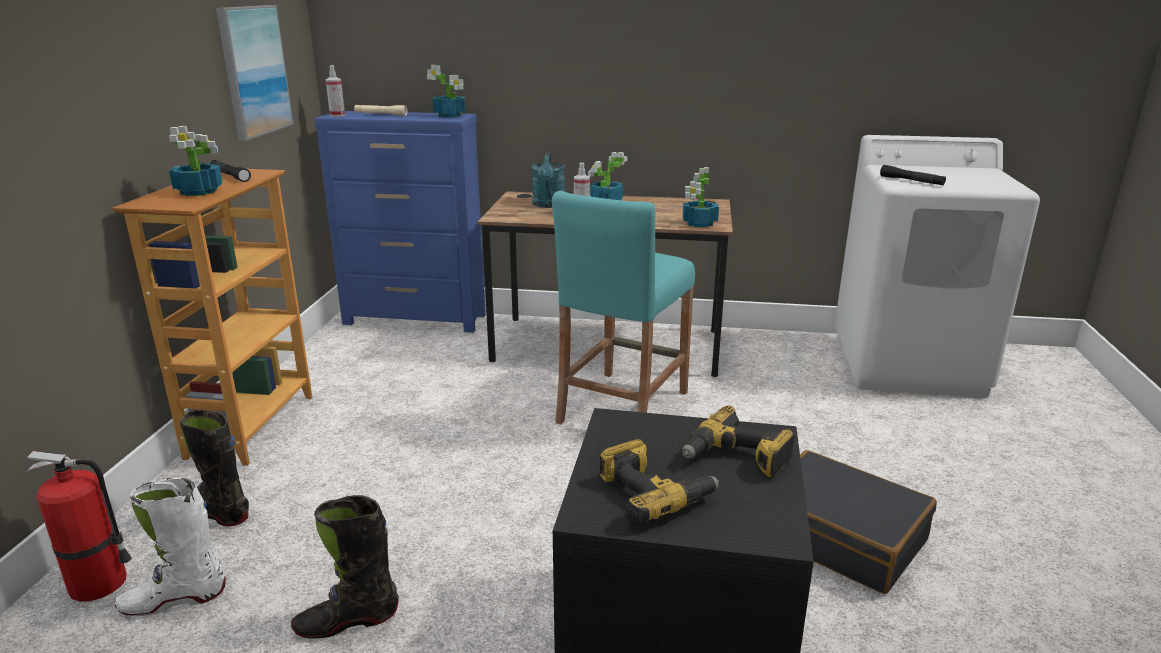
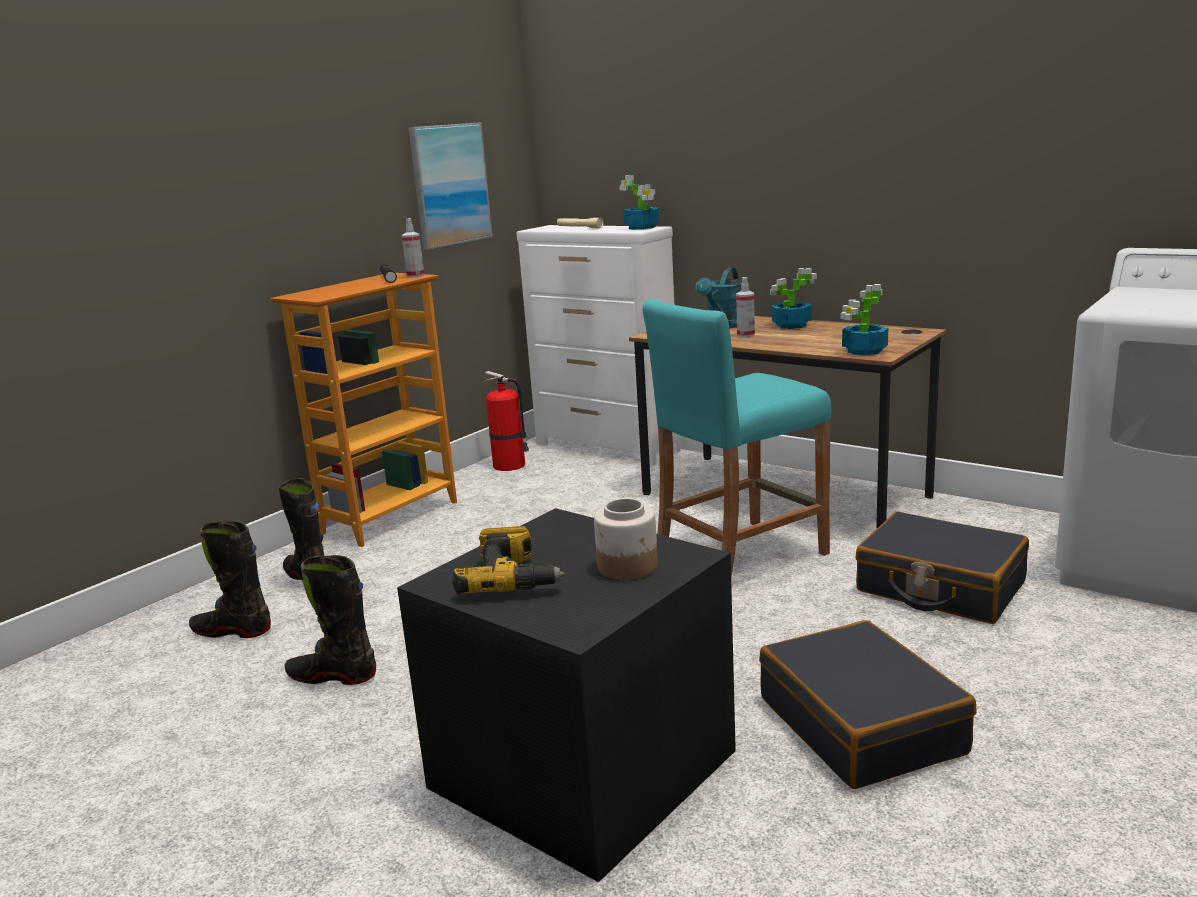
camera: 30 degrees right, 5 degrees down
(101, 582) = (198, 608): fire extinguisher -> fire extinguisher (511, 465)
(174, 600) = (232, 631): white boot -> black boot
(200, 191) = (346, 289): potted plant -> none
(337, 115) = (540, 229): spray bottle -> spray bottle (415, 276)
(416, 320) = (607, 447): blue dresser -> white dresser
(736, 458) = (628, 566): power drill -> jar
(787, 406) = (939, 587): none -> black suitcase
(911, 181) = (1136, 306): black flashlight -> none

